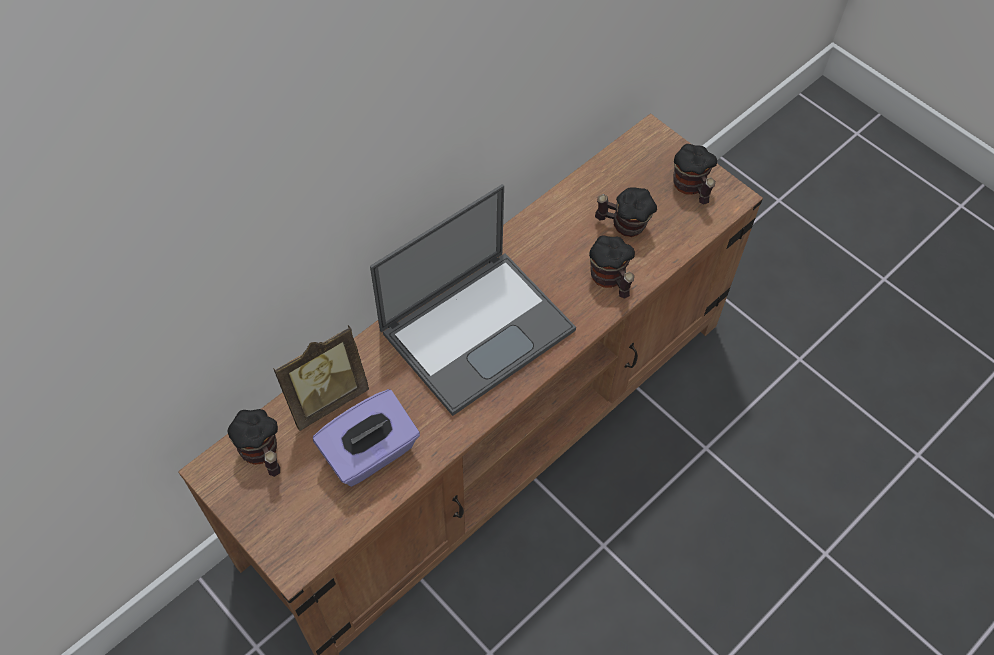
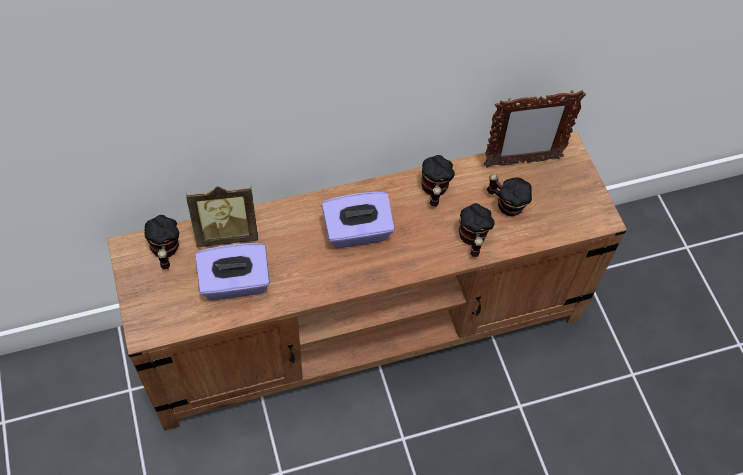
camera: 25 degrees right, 0 degrees up
(478, 328) = (357, 232): laptop -> purple tissue box
(612, 171) = (521, 162): none -> picture frame
(691, 188) = (574, 199): mug -> mug (434, 191)

